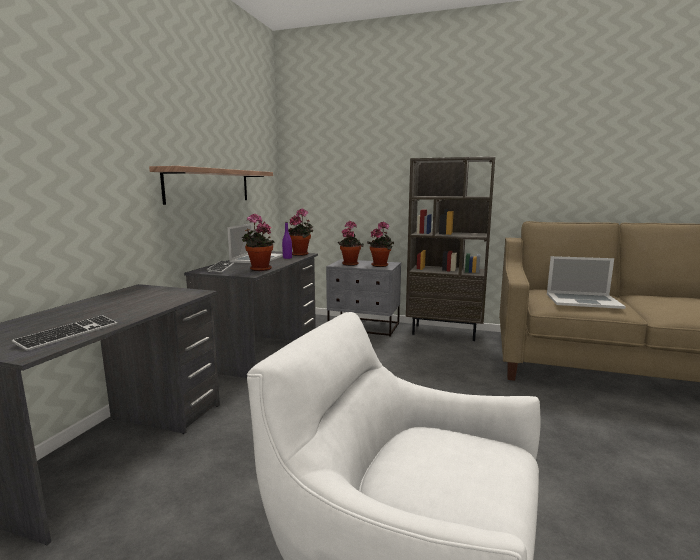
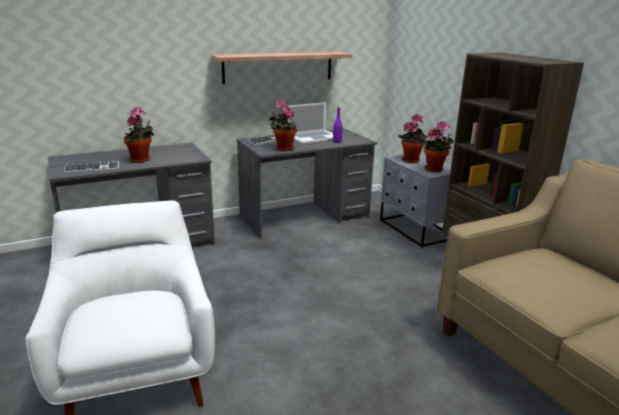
camera: 45 degrees right, 10 degrees up
(301, 254) = (359, 140): potted plant -> potted plant (141, 160)
(583, 300) = (538, 280): laptop -> none

